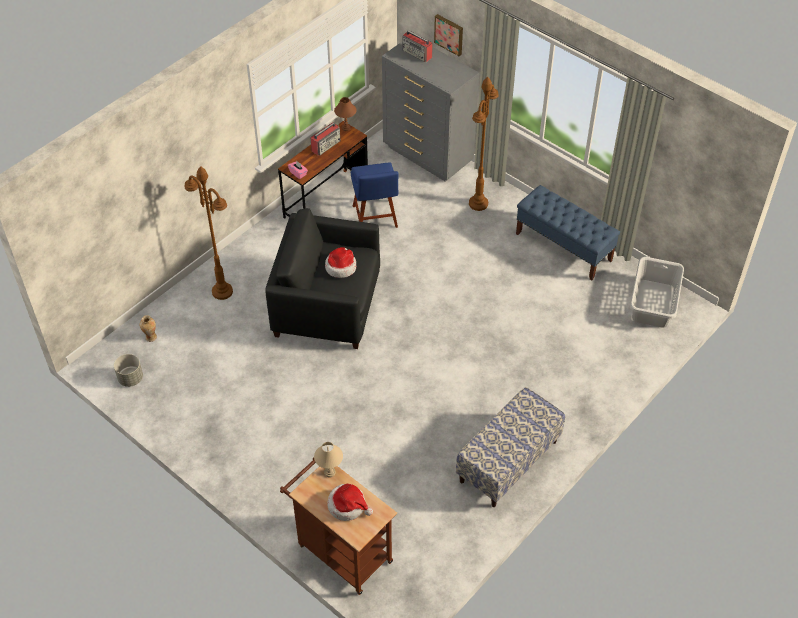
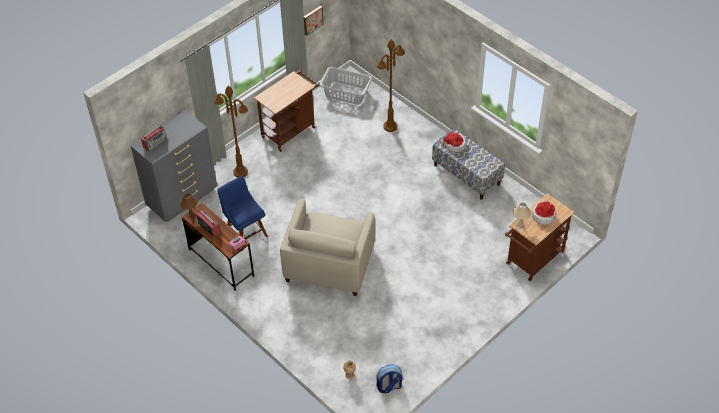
camera: 85 degrees left, 0 degrees up
(130, 378) = (389, 386): grey planter -> backpack
(222, 291) = (308, 330): brown floor lamp -> brown floor lamp (390, 127)
(327, 305) = (329, 264): black armchair -> beige armchair
(341, 267) = (326, 230): hat -> hat (454, 145)
(375, 218) = (245, 233): blue chair -> blue chair turned 120 degrees counterclockwise
(449, 34) = (157, 111): picture -> picture (312, 20)
(564, 247) = (290, 130): blue bench -> brown cart

